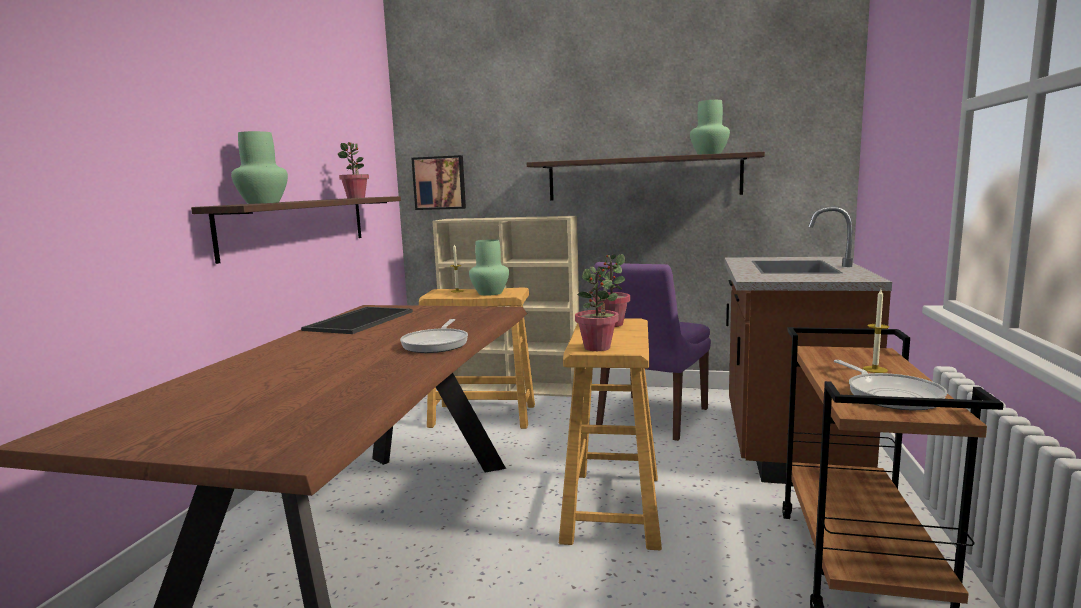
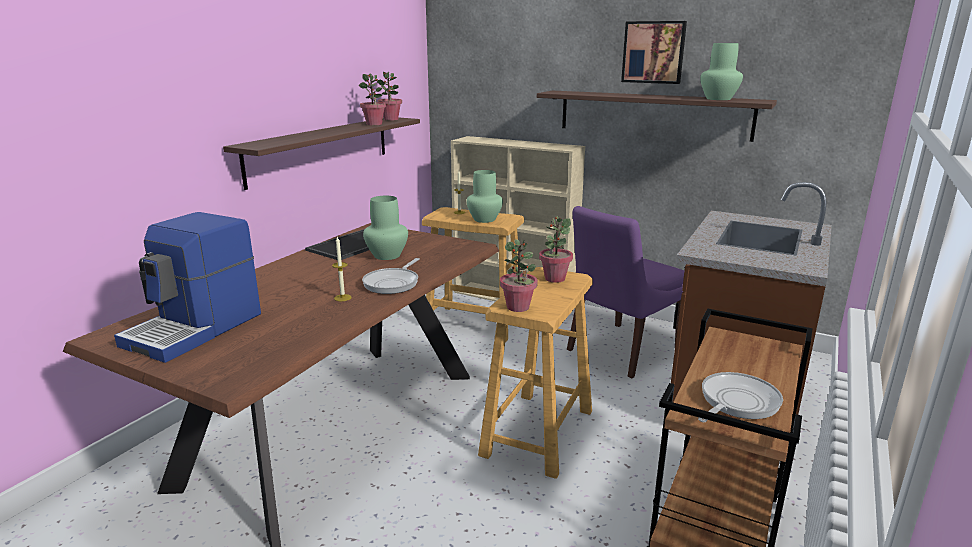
camera: 15 degrees right, 10 degrees up
(202, 410) = (196, 329): none -> coffee machine
(264, 203) = (283, 139): green vase -> green vase (387, 255)
(369, 197) = (390, 119): none -> potted plant
(439, 183) = (464, 101): picture -> picture (653, 52)
(875, 369) = (755, 369): candle -> candle (342, 297)
(890, 395) = (736, 402): frying pan -> frying pan turned 135 degrees counterclockwise

